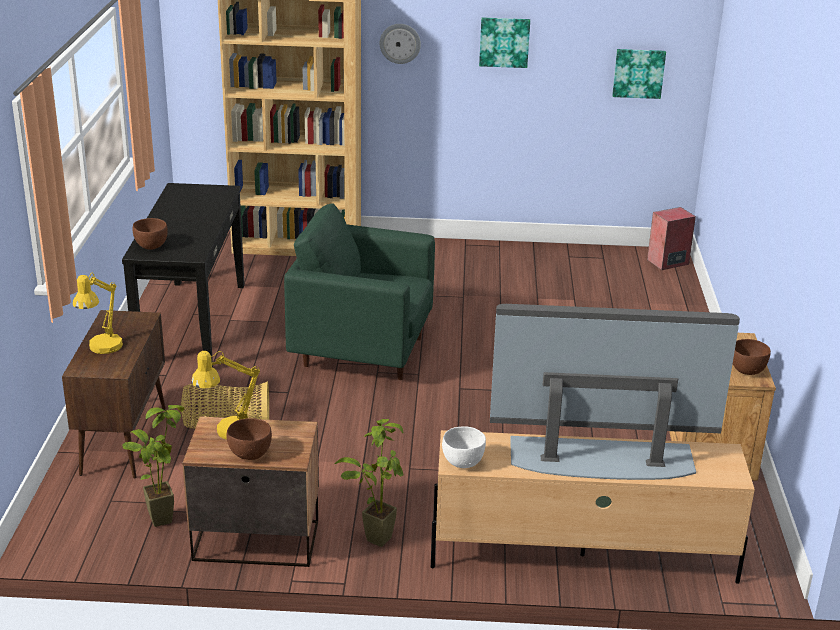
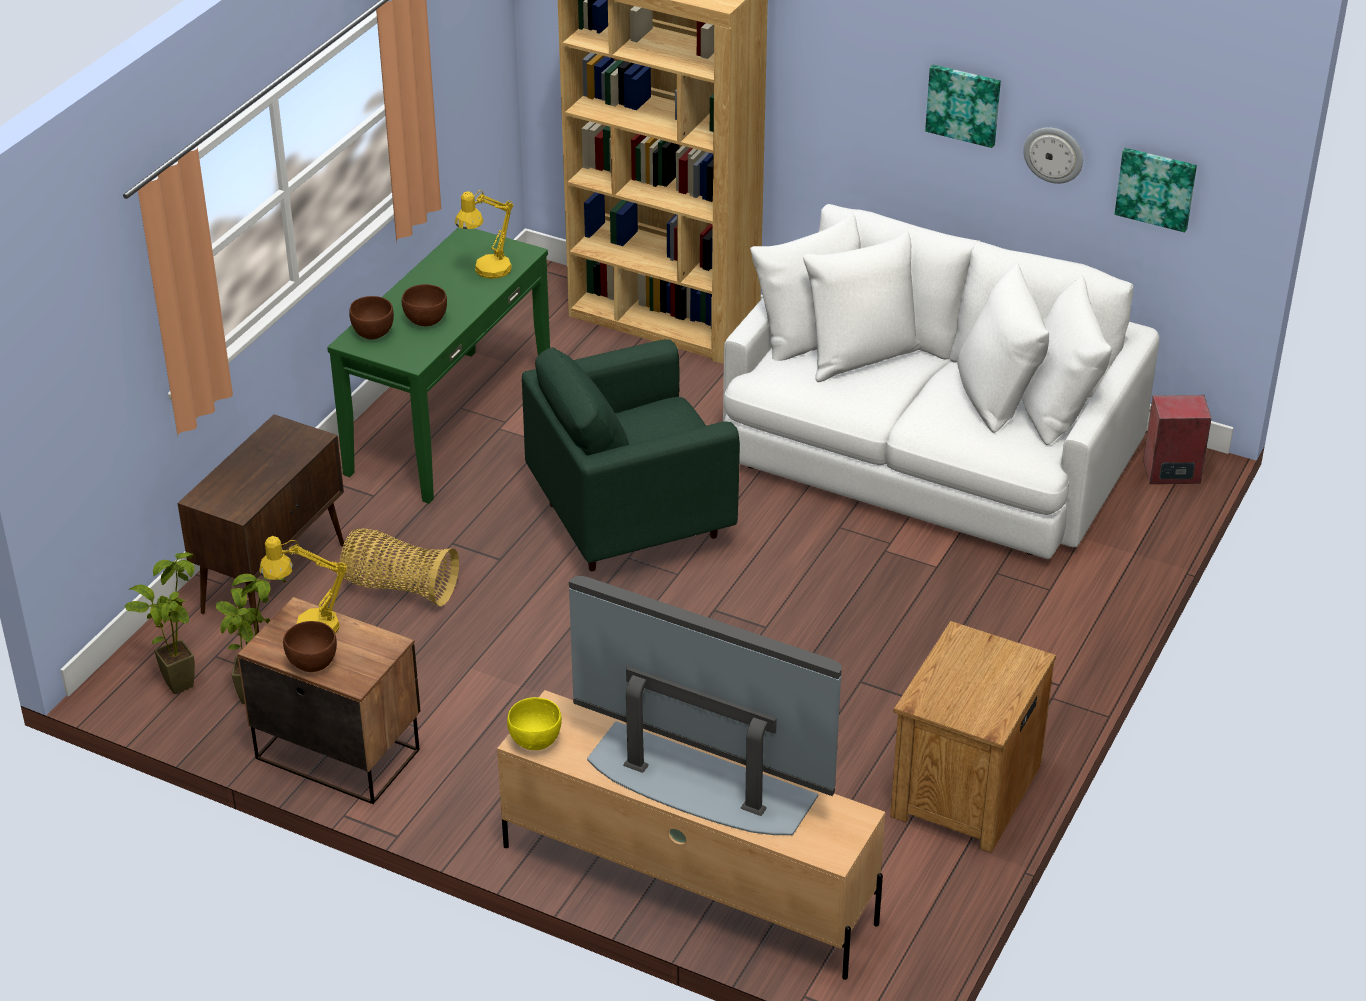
camera: 25 degrees right, 10 degrees up
(102, 349) = (240, 475): yellow table lamp -> yellow table lamp (487, 272)
(191, 324) = (449, 424): black console table -> green console table
(362, 351) = (630, 520): green armchair -> green armchair turned 60 degrees counterclockwise
(373, 535) = (468, 785): potted plant -> potted plant (178, 677)
(400, 43) = (820, 76): wall clock -> wall clock (1054, 154)
(462, 463) = (534, 741): white bowl -> yellow bowl
(521, 278) = (930, 451): none -> white sofa
(747, 371) = (988, 710): brown bowl -> brown bowl (425, 321)

